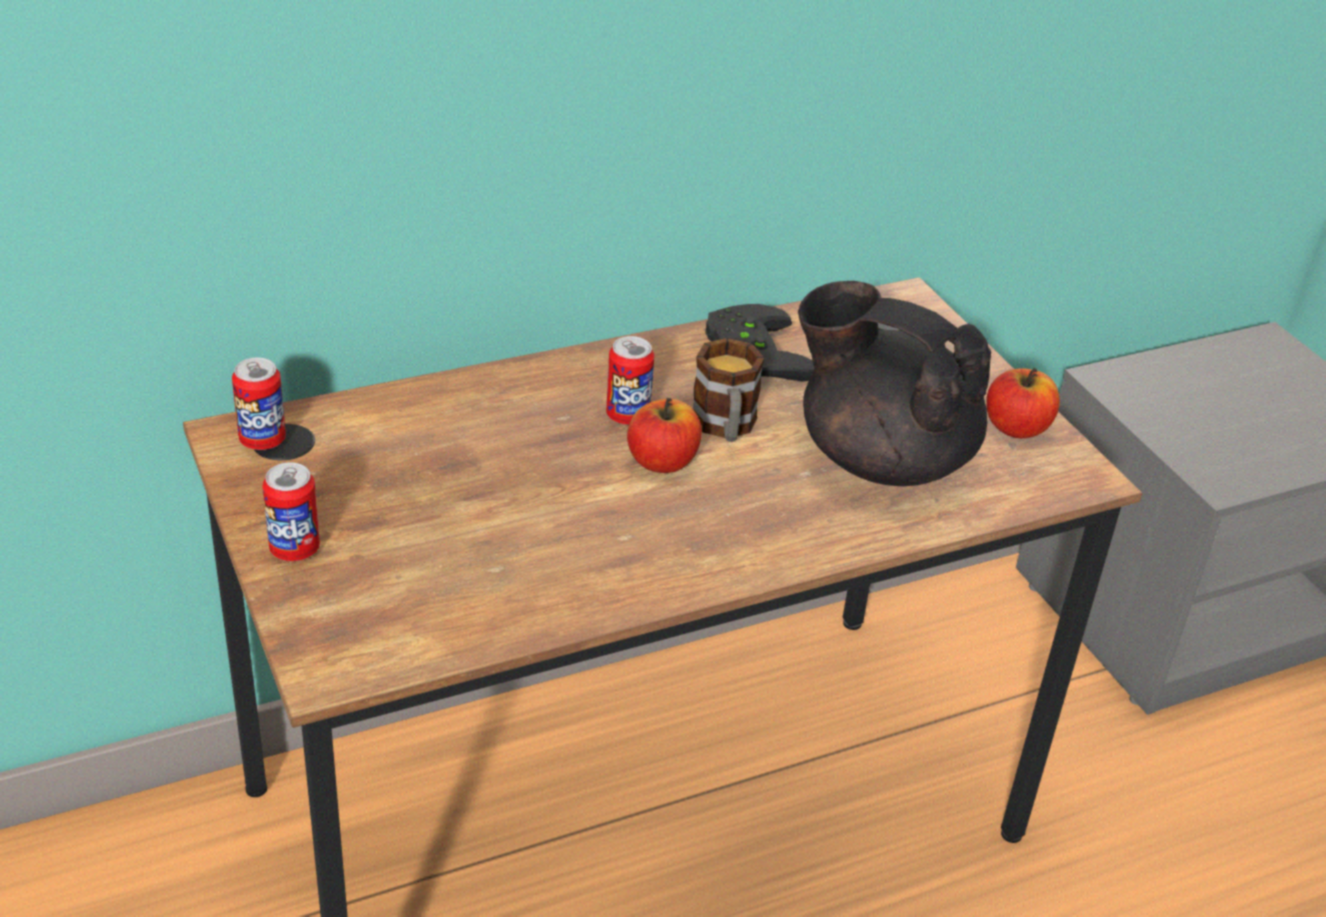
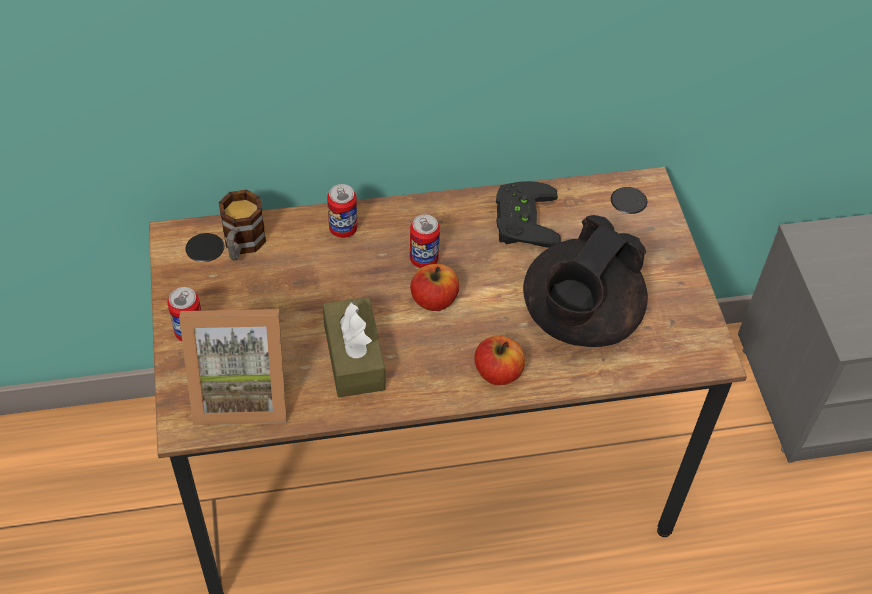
camera: 15 degrees right, 15 degrees up
(262, 440) = (192, 245): can -> can (343, 229)
(405, 615) = (241, 392): none -> picture frame
(569, 546) = (354, 357): none -> brown tissue box
(725, 427) = (484, 278): mug -> mug (242, 245)
(881, 458) = (579, 319): black teapot -> black teapot turned 105 degrees counterclockwise
(1016, 427) = (681, 309): apple -> apple (498, 372)

